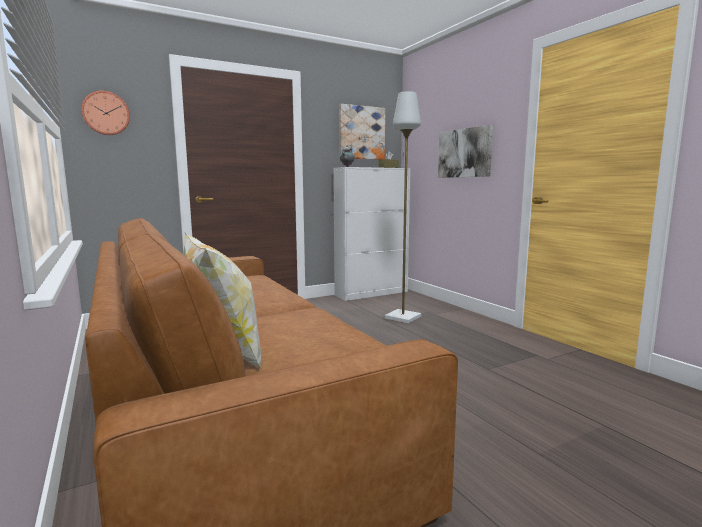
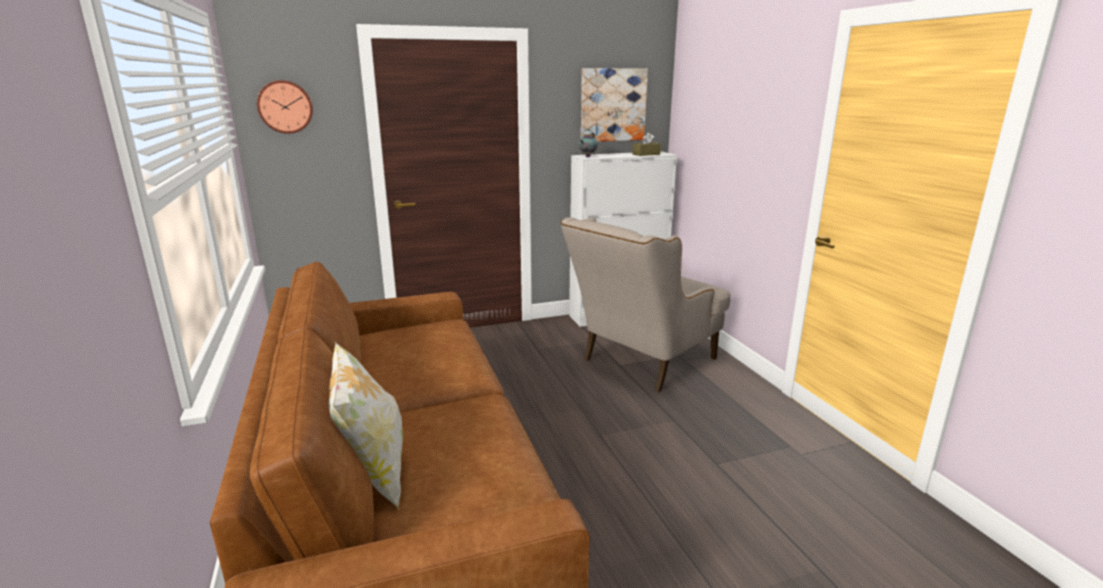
camera: 10 degrees right, 10 degrees up
(402, 317) = (641, 363): grey floor lamp -> beige armchair
(464, 153) = (743, 150): picture -> none

